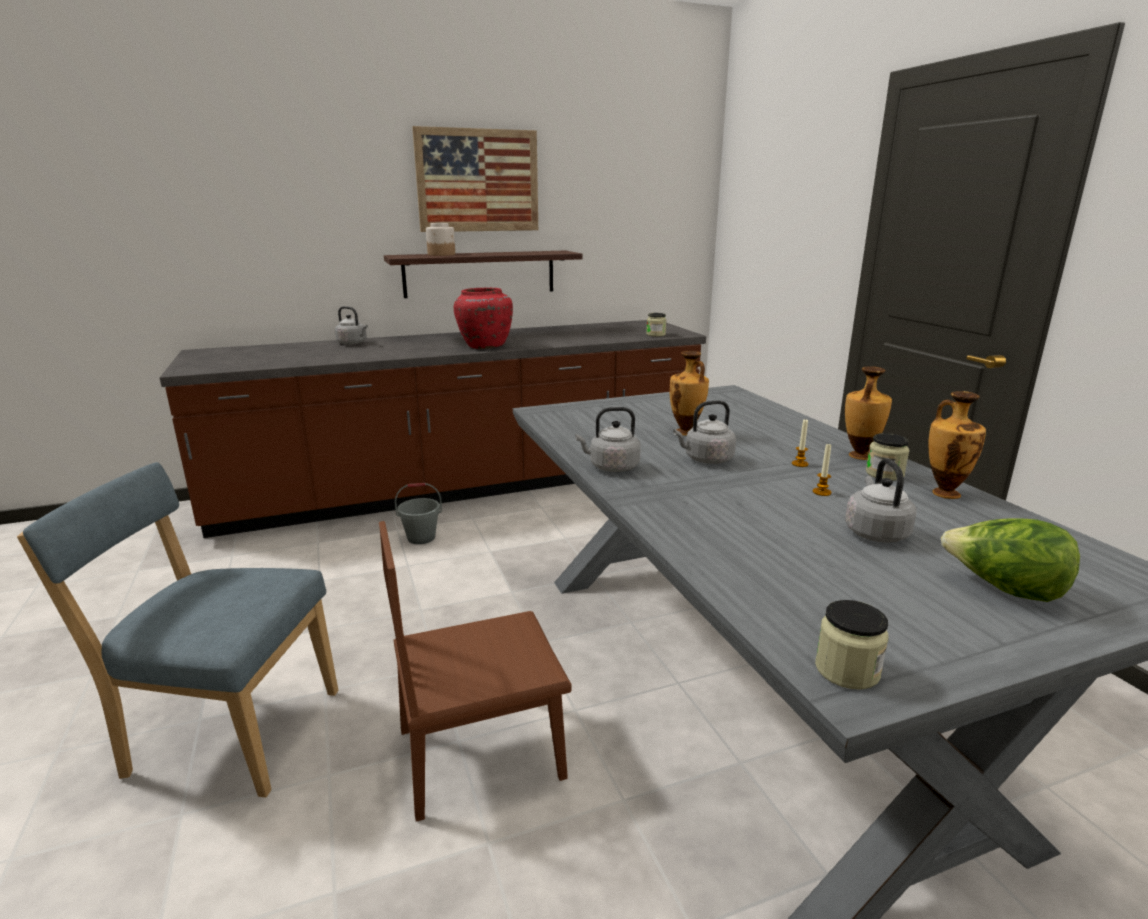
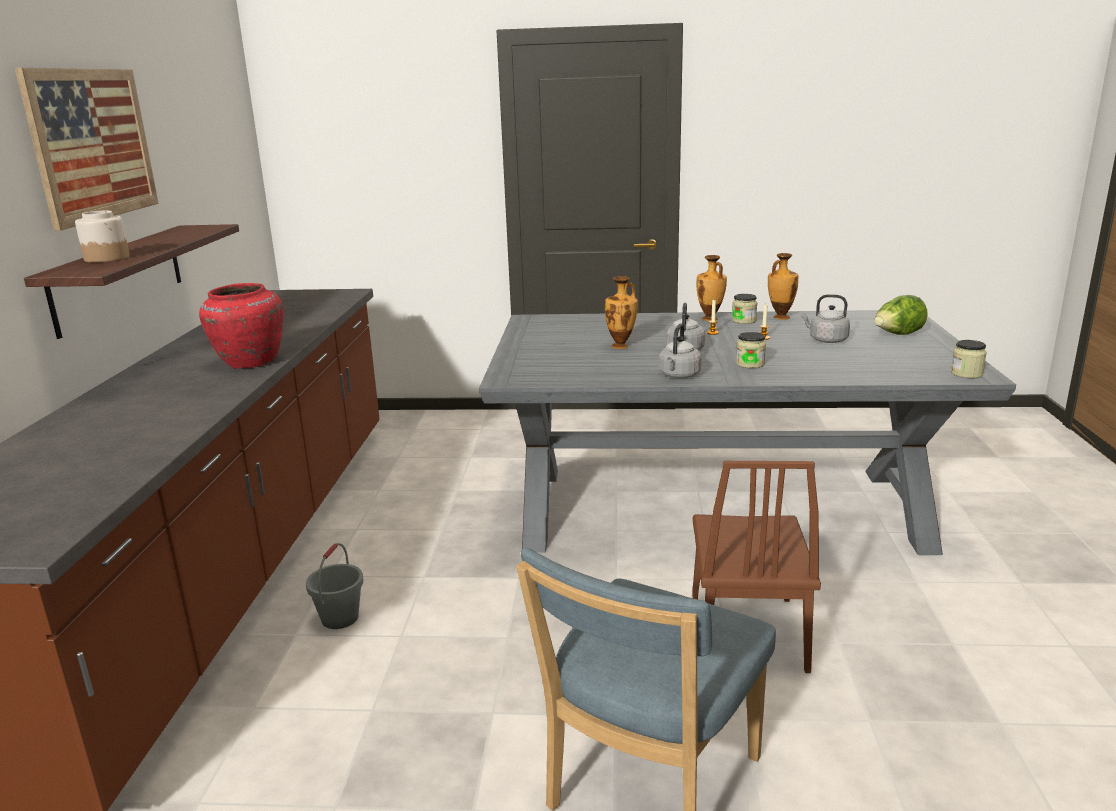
camera: 65 degrees left, 0 degrees up
(353, 343) = (72, 425): grey kettle -> none
(656, 334) = (334, 300): jar -> jar (750, 364)

